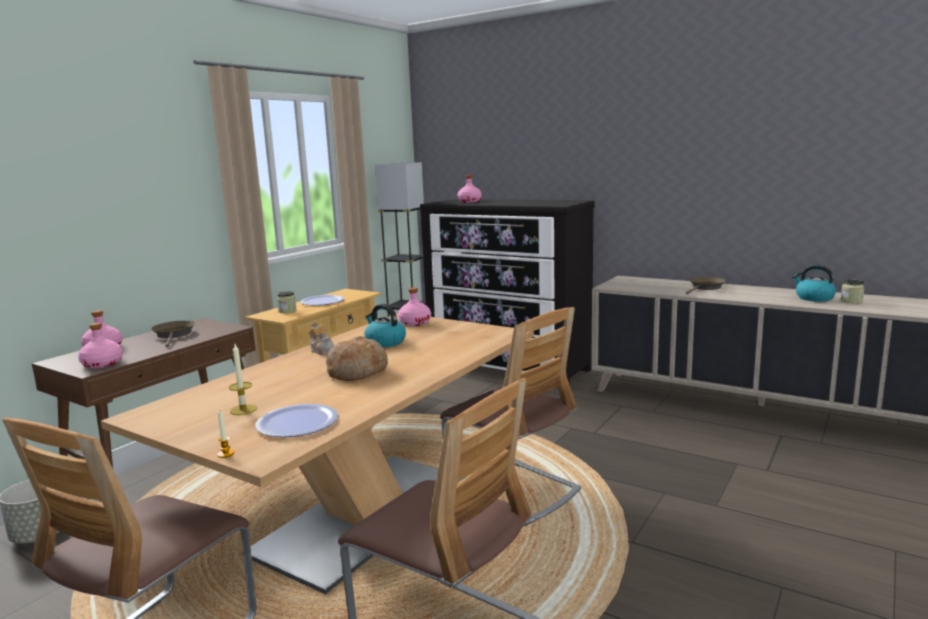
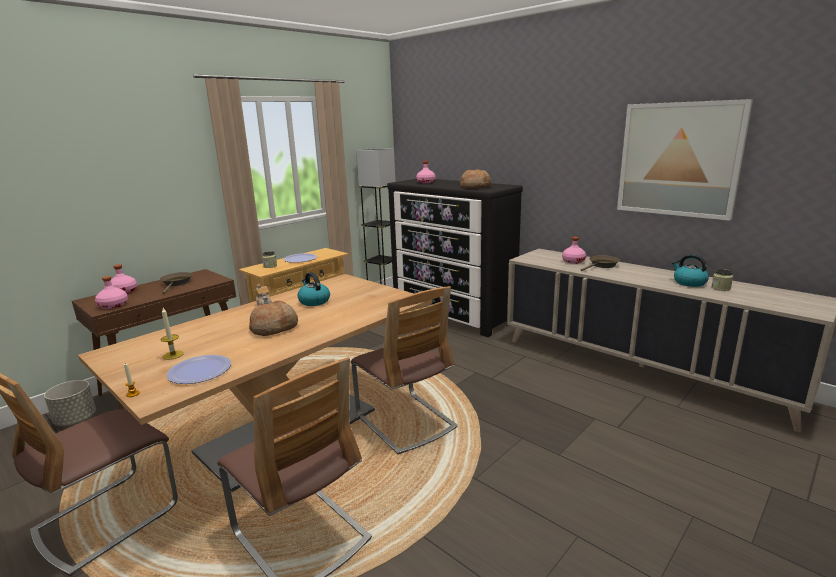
camera: 10 degrees right, 5 degrees up
(414, 323) = (348, 284): pink bottle -> pink bottle (573, 261)
(539, 203) = (475, 187): none -> bread
(785, 160) = (678, 159): none -> picture

